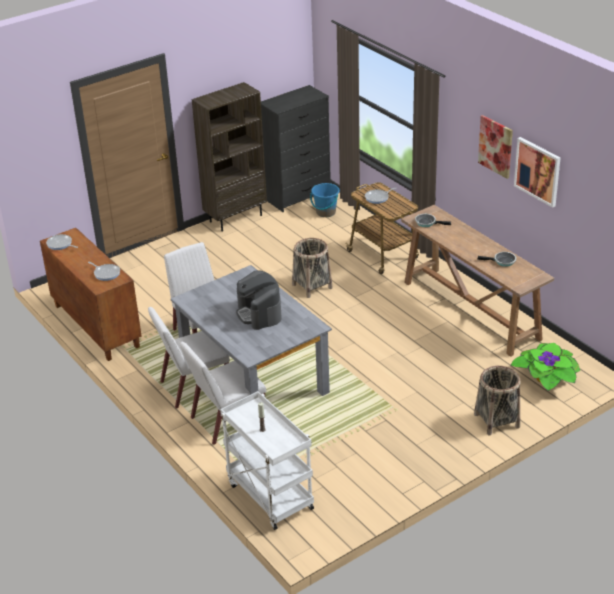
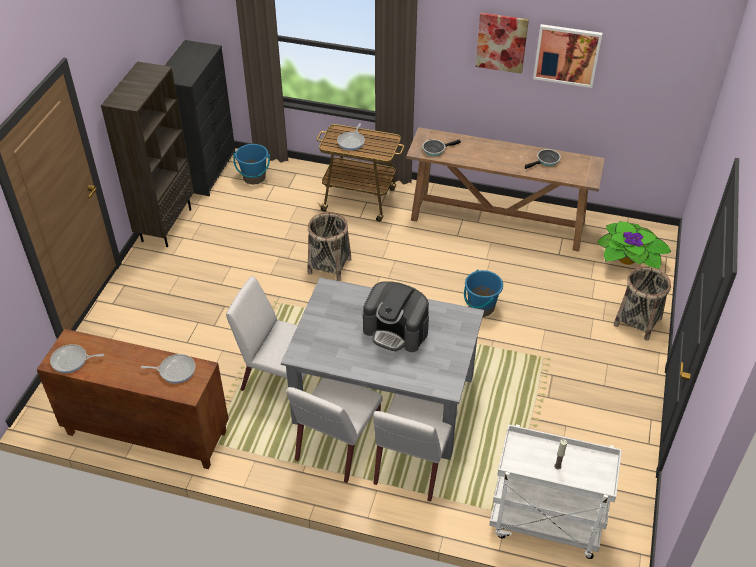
camera: 40 degrees left, 10 degrees up
(386, 357) = (481, 308): none -> blue bucket

